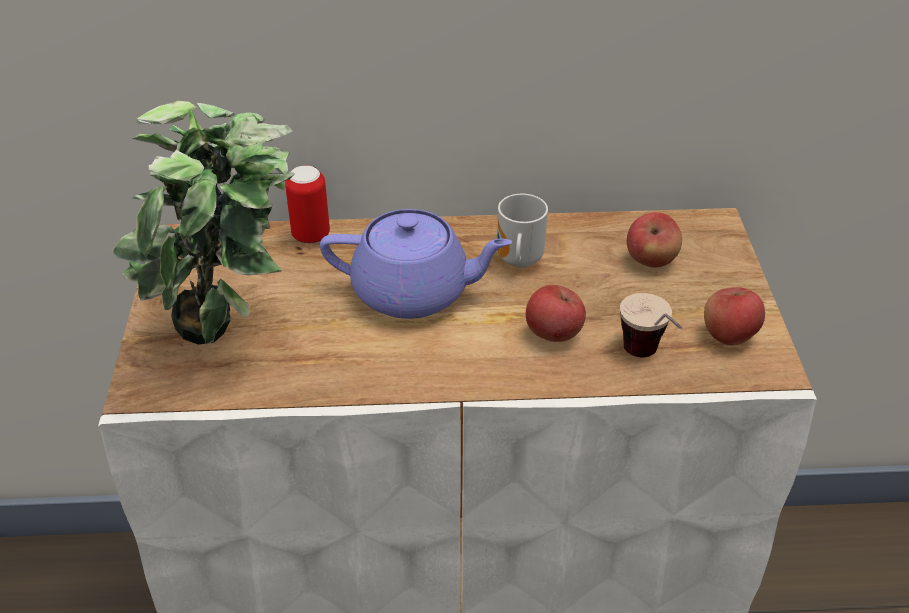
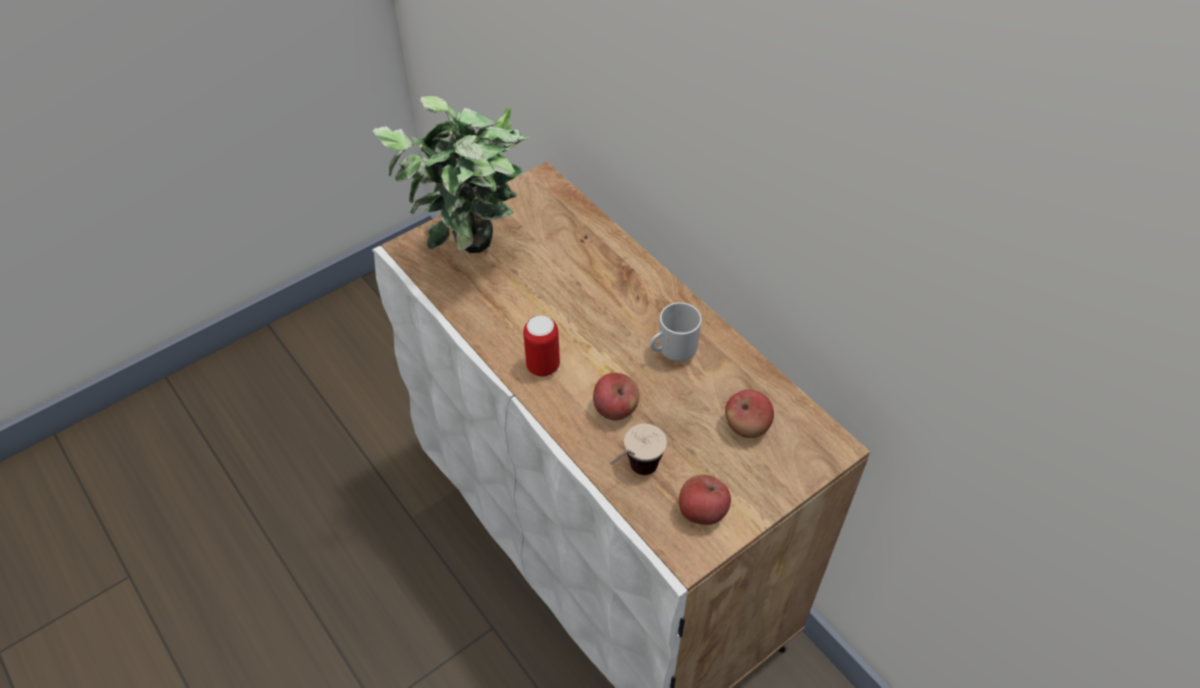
camera: 55 degrees right, 10 degrees up
(311, 236) = (602, 235): can -> can (543, 366)
(414, 292) = (593, 316): purple teapot -> none

